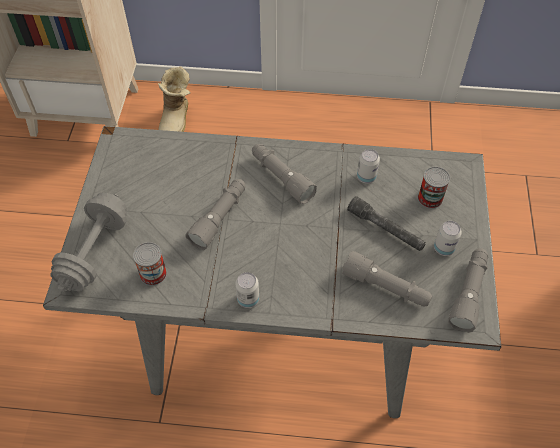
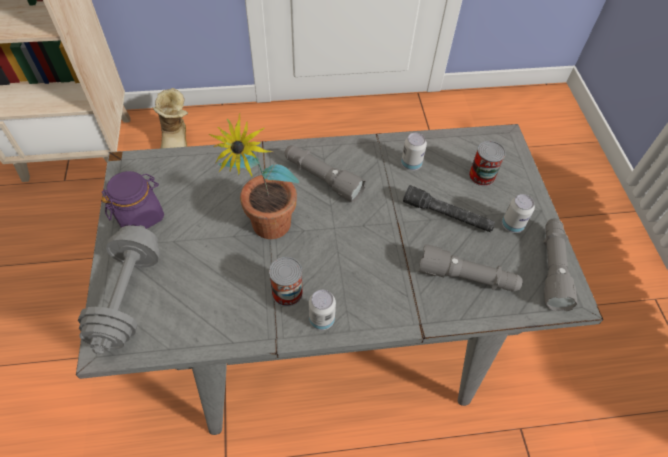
camera: 15 degrees left, 0 degrees up
(117, 185) = (139, 216): none -> purple jar
(153, 274) = (204, 310): can -> can (287, 292)
(220, 218) = (266, 233): grey flashlight -> potted plant

